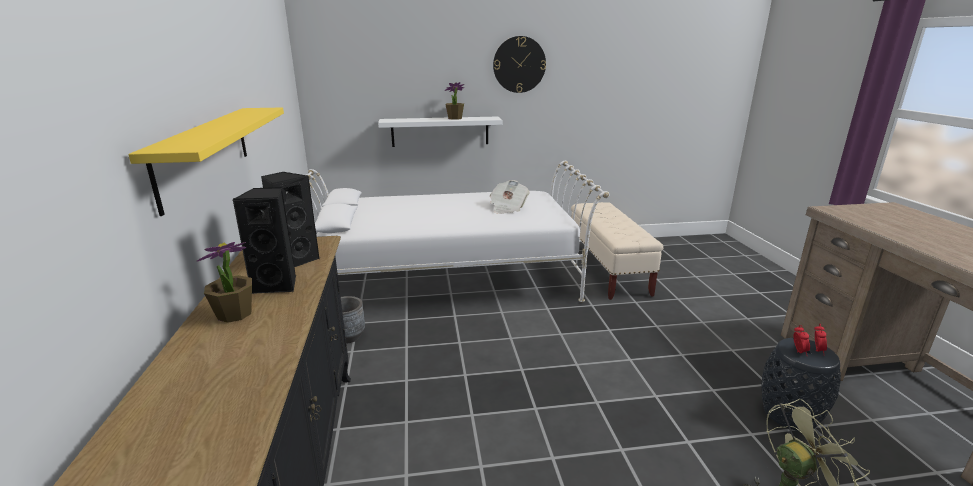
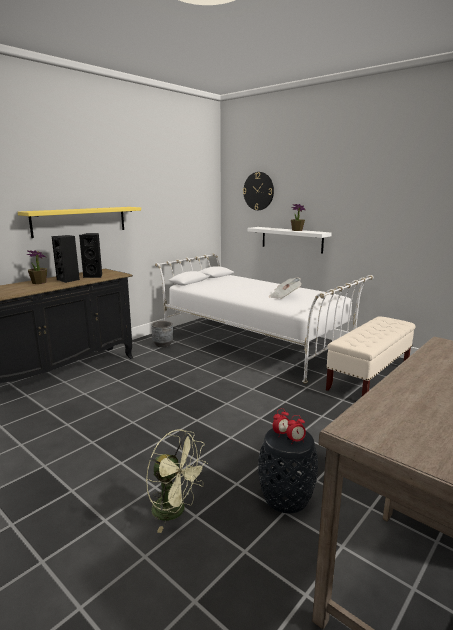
camera: 50 degrees right, 5 degrees down
(519, 64) = (350, 192): wall clock -> wall clock (258, 191)

